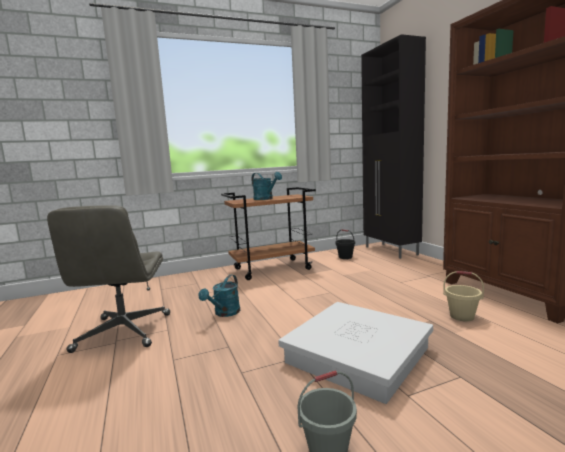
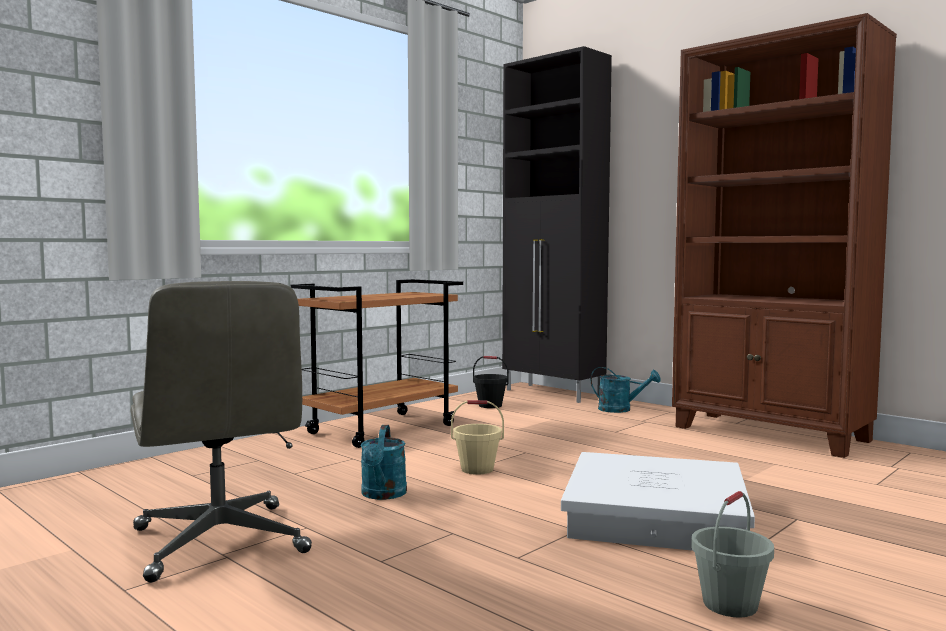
camera: 25 degrees left, 5 degrees down
(265, 199) = (379, 296): turquoise watering can -> turquoise watering can (621, 409)
(462, 316) = (736, 462): beige bucket -> beige bucket (477, 469)

